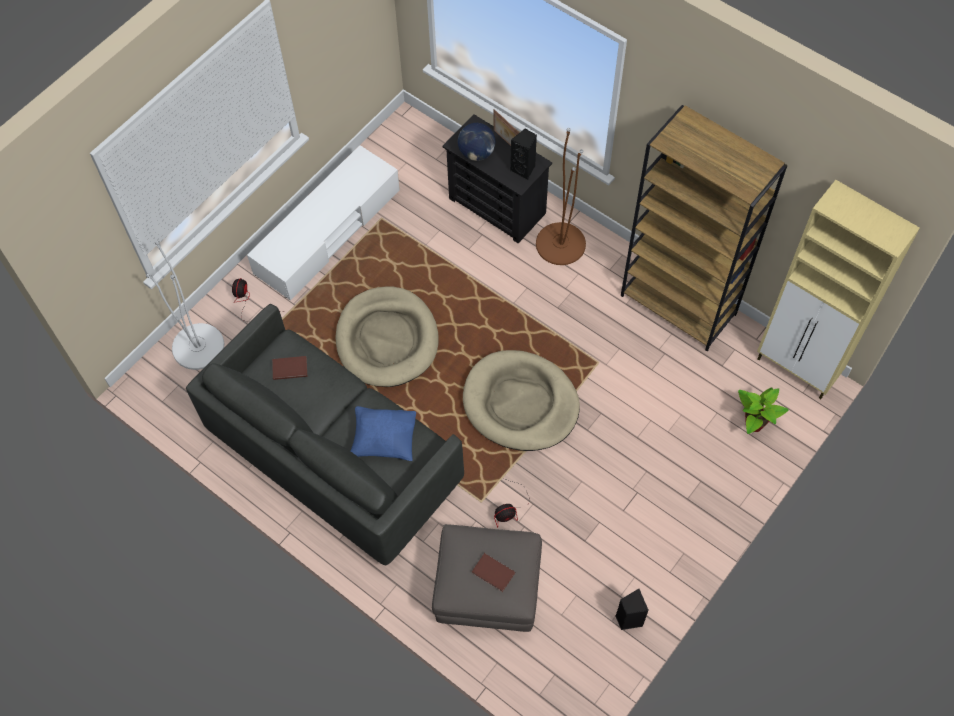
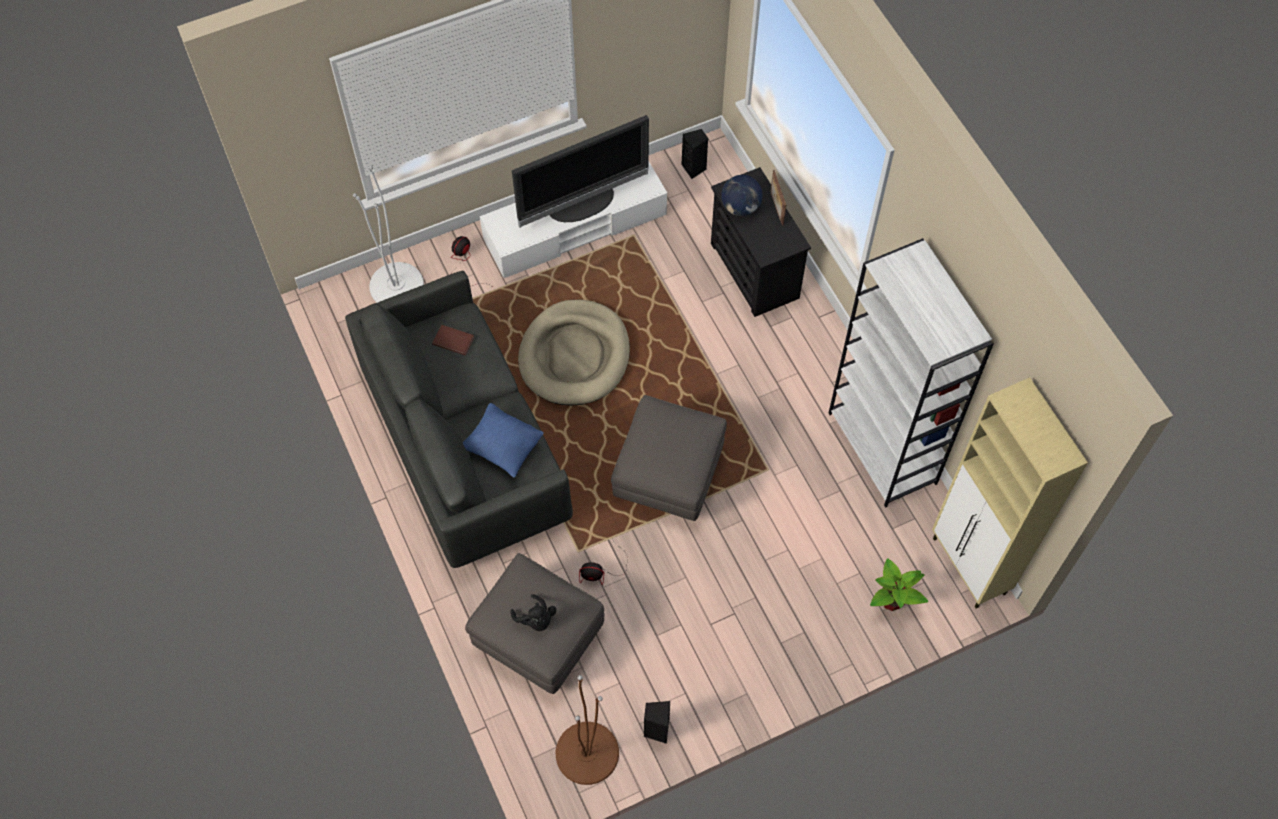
camera: 25 degrees right, 0 degrees up
(331, 208) = (582, 204): none -> television
(493, 574) = (536, 619): brown book -> black plush toy
(520, 403) = (668, 475): beige dog bed -> grey ottoman
(524, 169) = (778, 243): black speaker -> black speaker (694, 168)
(560, 244) = (797, 335): brown floor lamp -> brown floor lamp (587, 753)
(679, 305) = (883, 448): brown bookcase -> white bookcase

